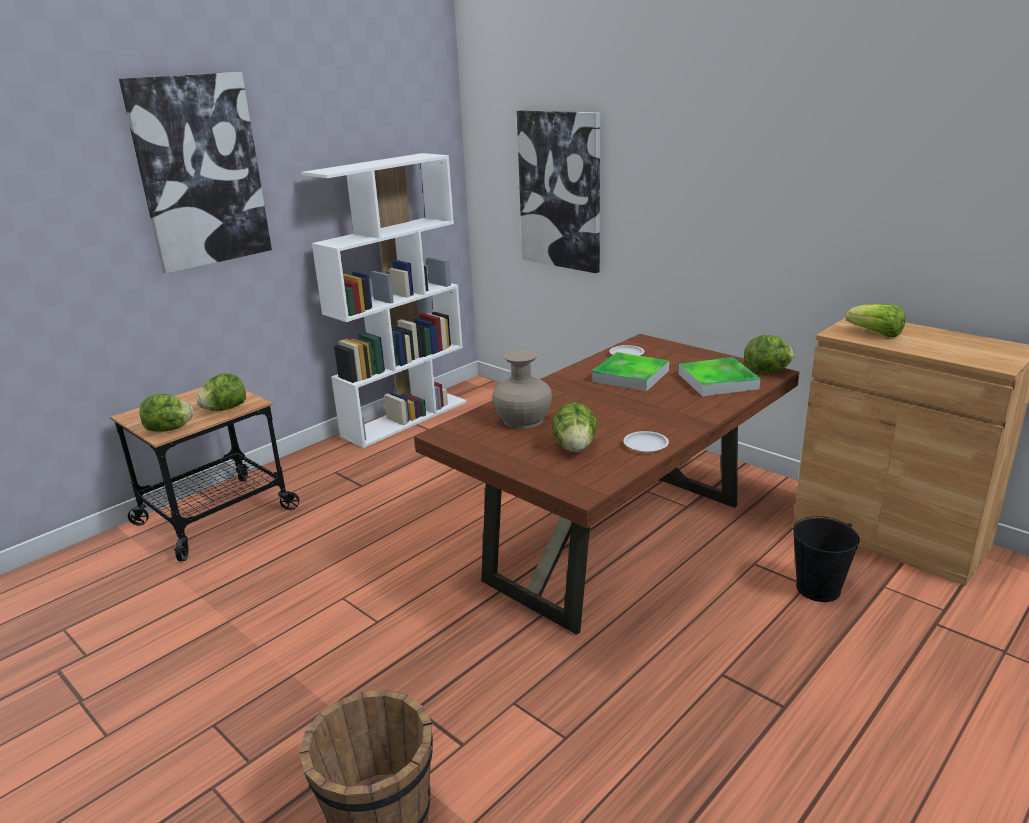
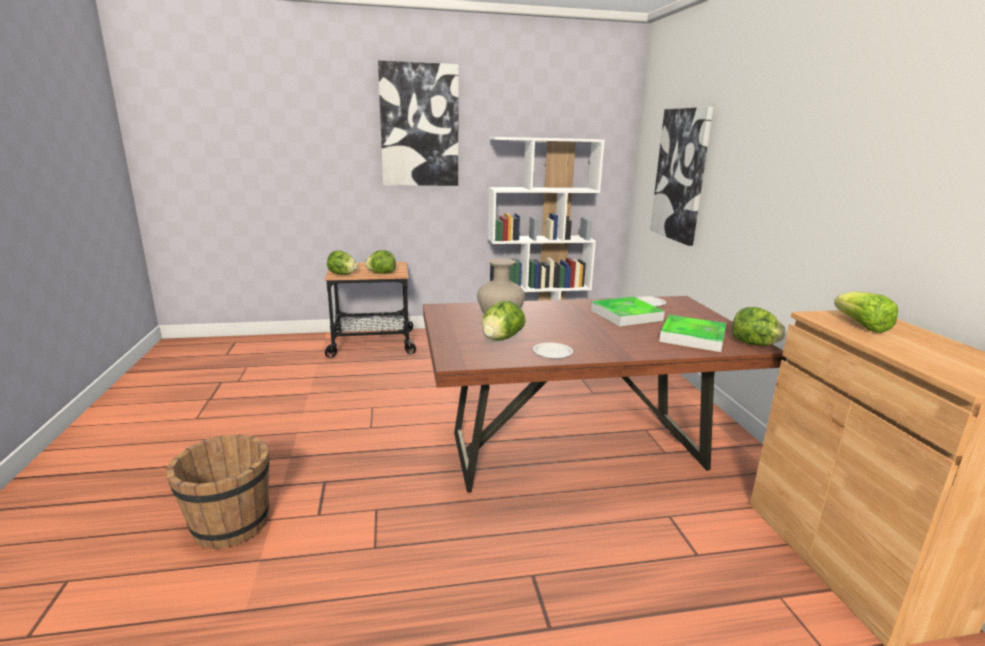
camera: 35 degrees right, 5 degrees down
(818, 589) = (705, 563): black bucket -> none

